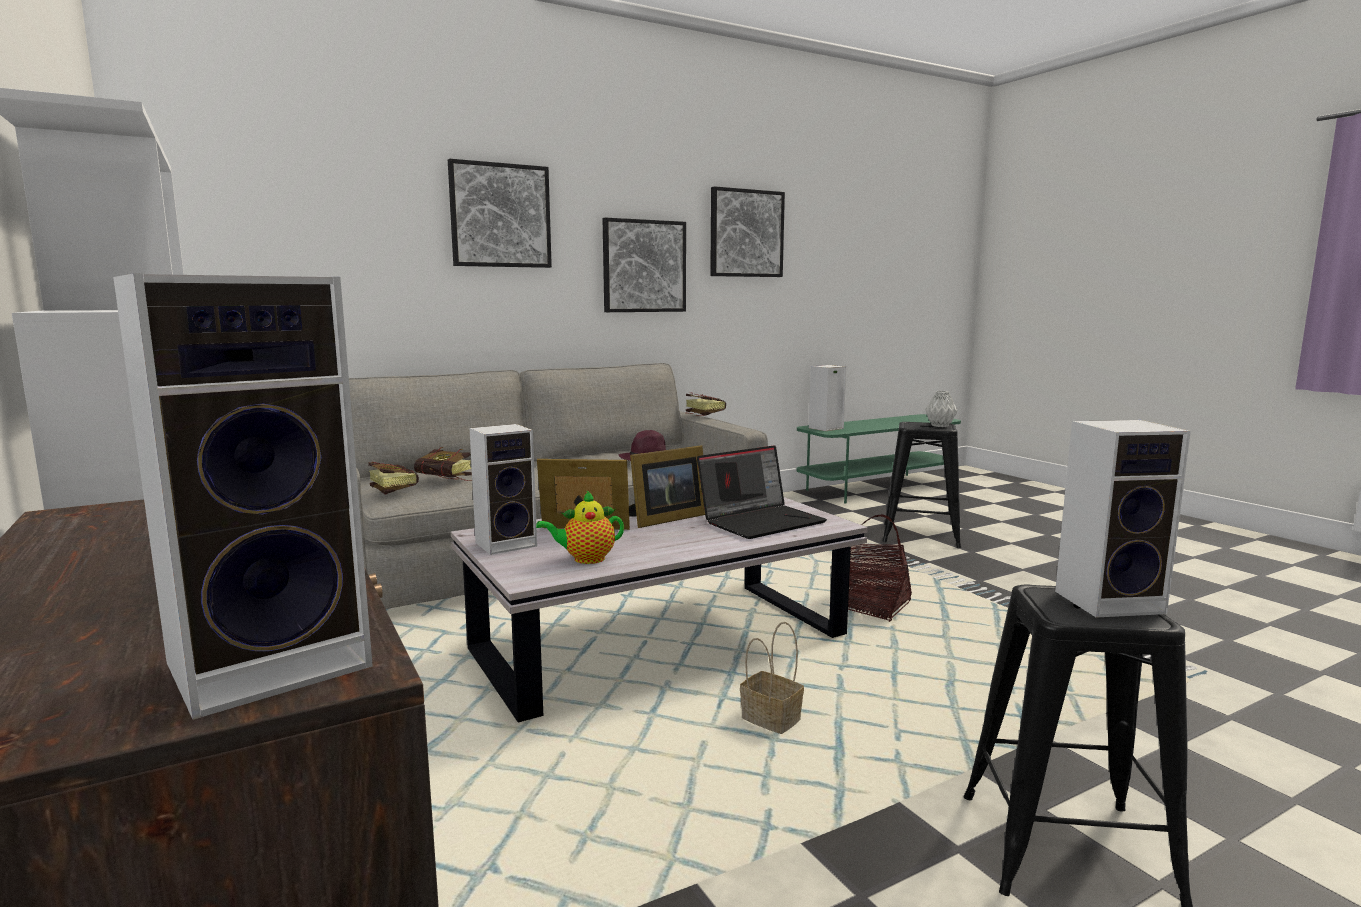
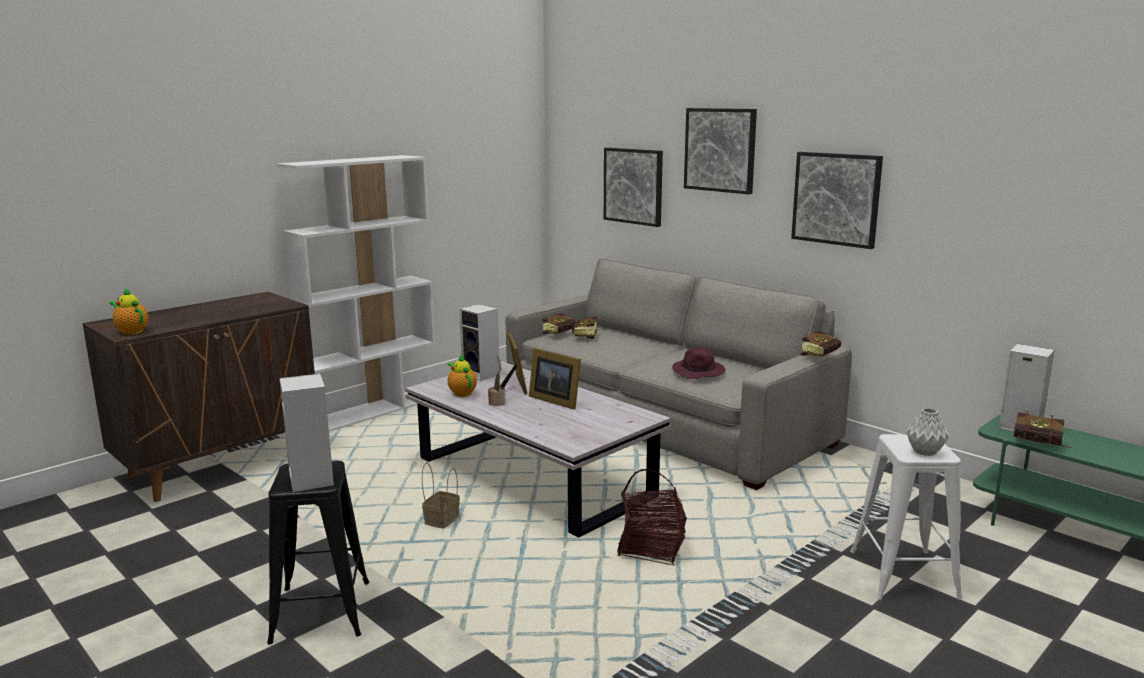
camera: 75 degrees right, 5 degrees up
(276, 660) = (131, 331): speaker -> teapot
(649, 543) = (497, 402): none -> potted plant
(746, 233) = (964, 169): picture -> picture (633, 186)
(761, 521) = (566, 425): laptop -> none
(860, 430) = (1042, 445): none -> book
(920, 535) = (903, 573): black stool -> white stool

